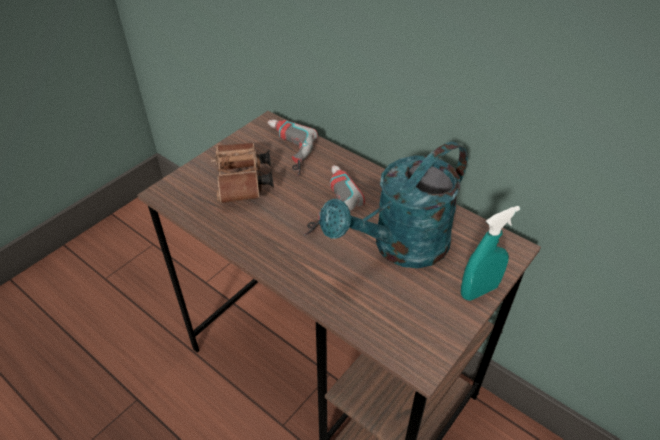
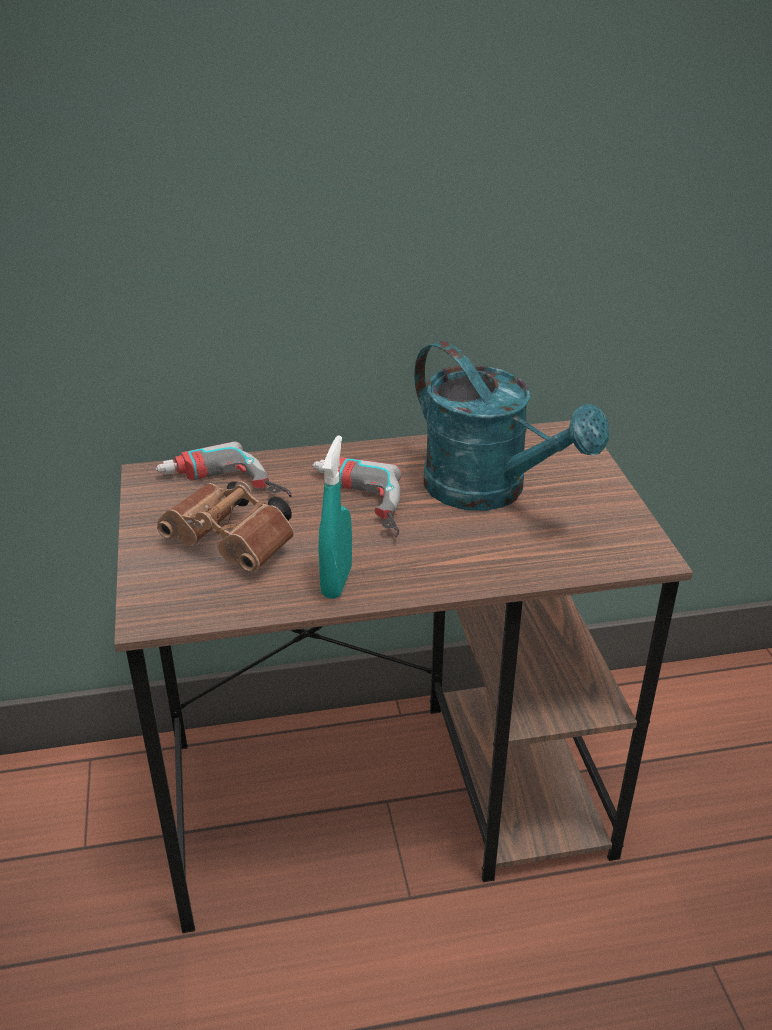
camera: 50 degrees left, 10 degrees down
(400, 248) = (489, 491): turquoise watering can -> turquoise watering can turned 45 degrees counterclockwise
(479, 291) = (600, 478): turquoise spray bottle -> turquoise spray bottle (336, 582)

